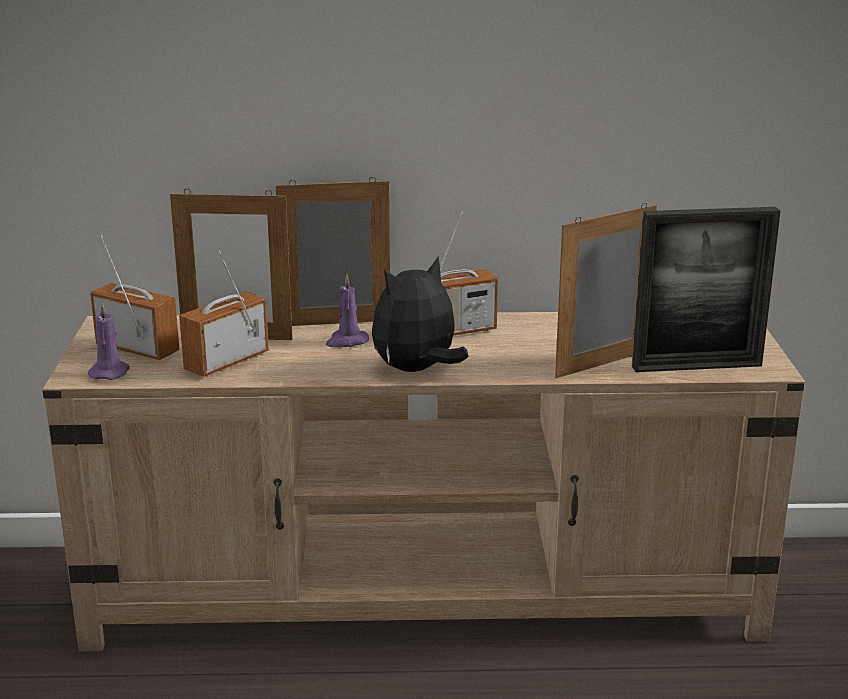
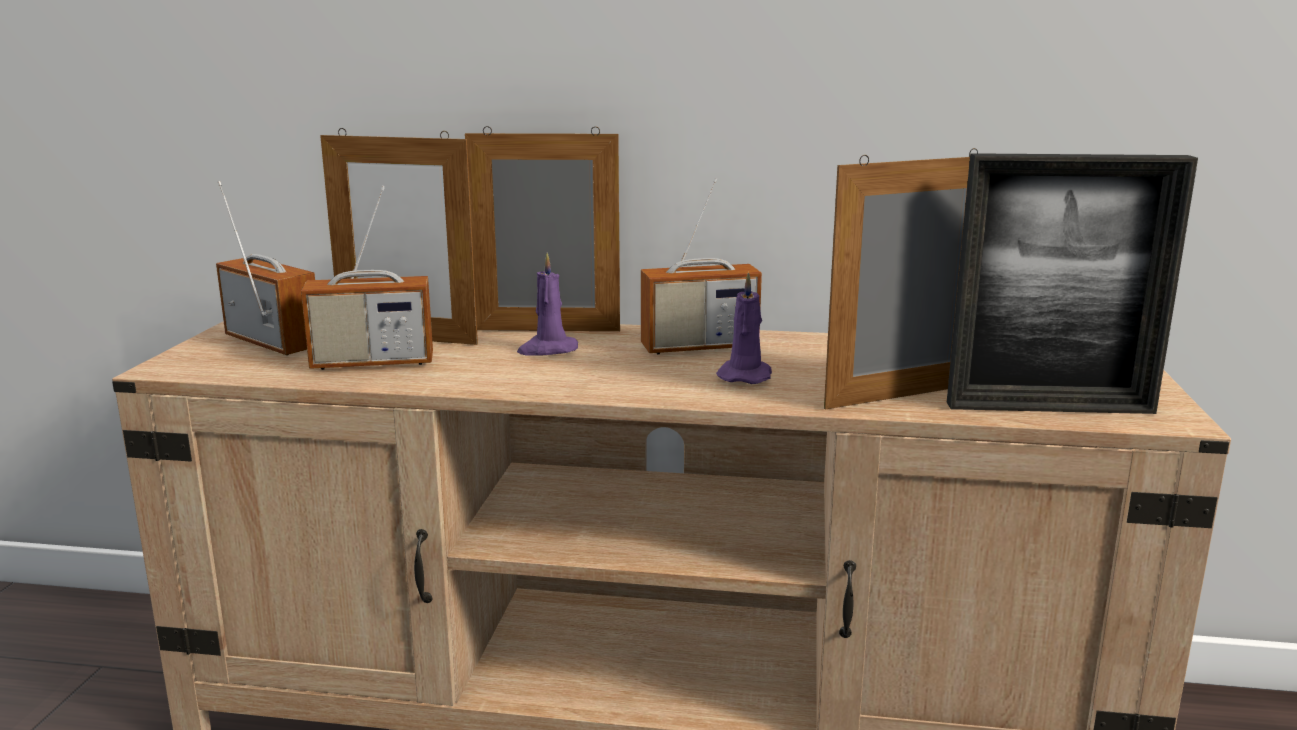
camera: 10 degrees right, 5 degrees down
(110, 372) = (214, 365): purple candle -> purple candle (745, 376)
(227, 362) = (373, 363): radio -> radio turned 150 degrees counterclockwise
(417, 370) = (623, 388): plush toy -> none

